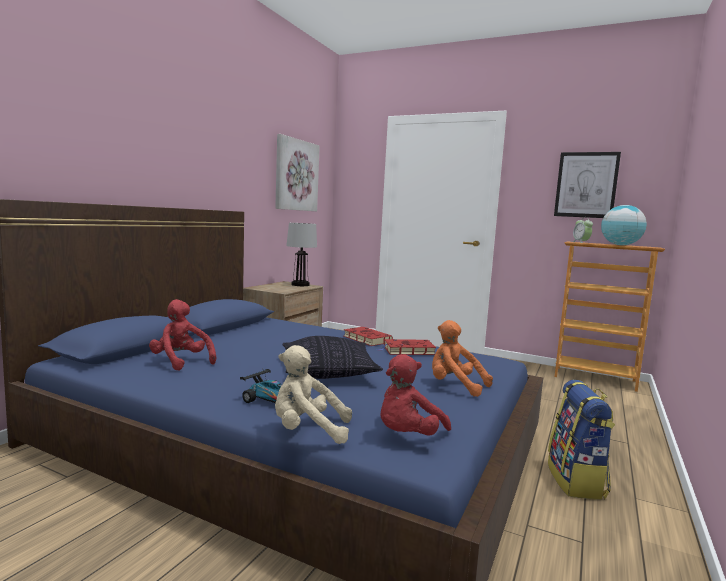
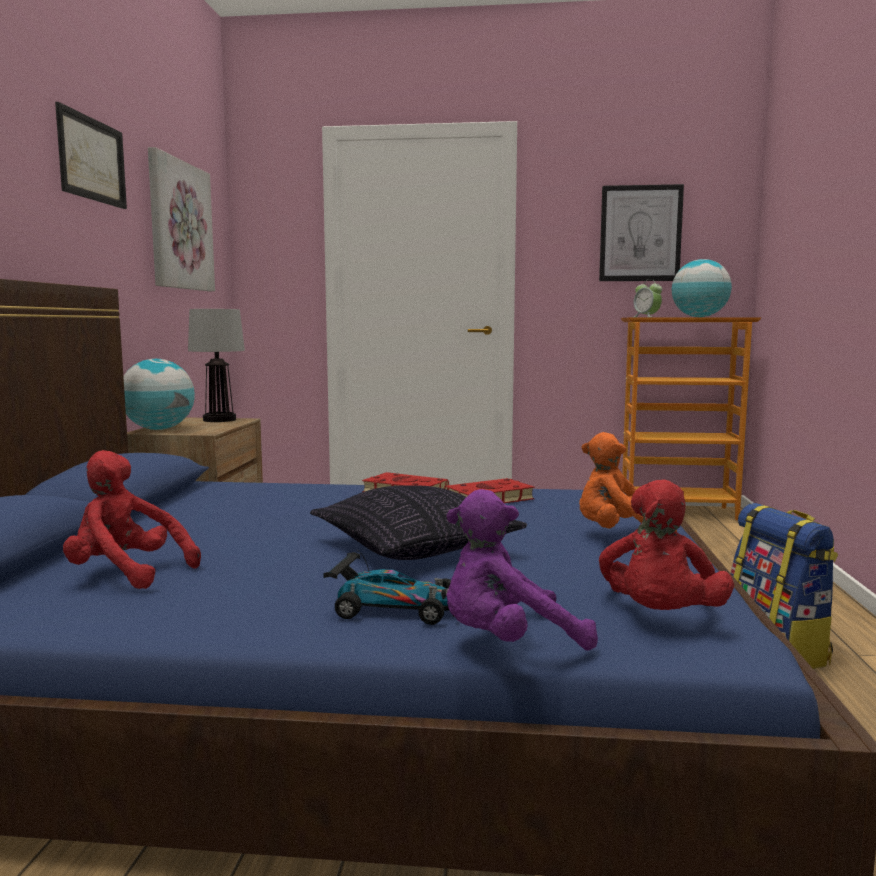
camera: 20 degrees left, 0 degrees up
(239, 143) = (92, 159): none -> picture
(262, 287) = (159, 429): none -> globe
(307, 431) = (508, 643): beige plush toy -> purple plush toy

